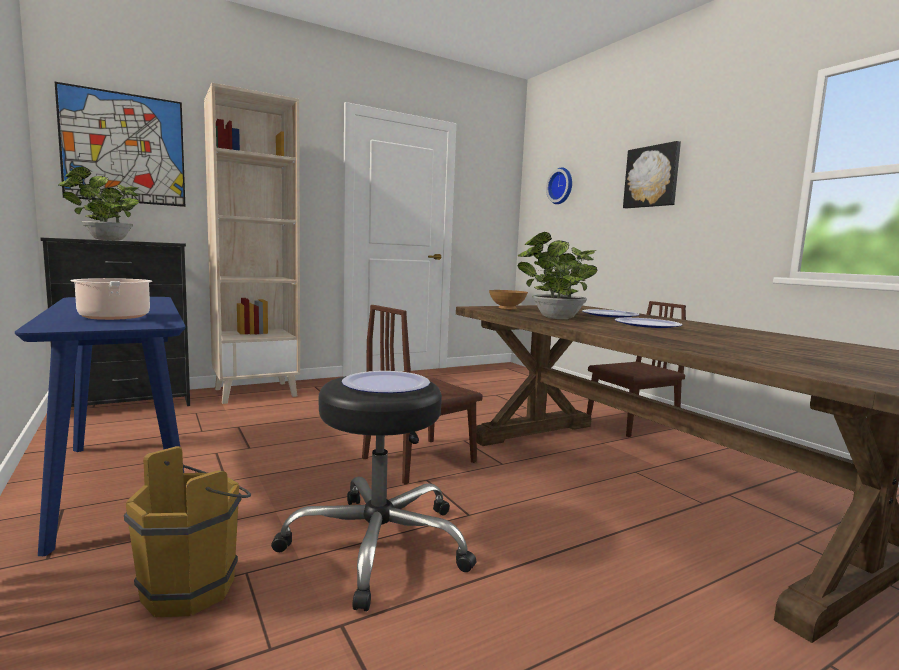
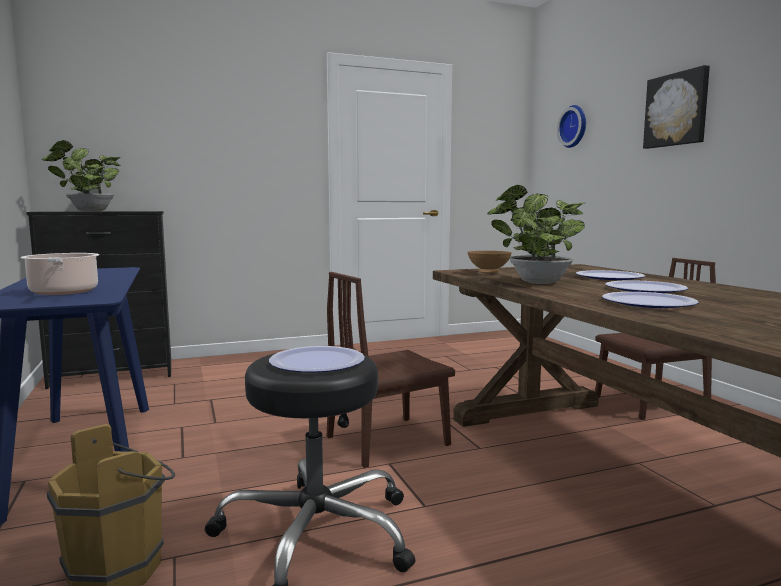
camera: 10 degrees right, 0 degrees up
(124, 148) = (107, 118): picture -> none
(256, 392) = (239, 362): beige bookcase -> none
(660, 335) = (648, 302): none -> plate

